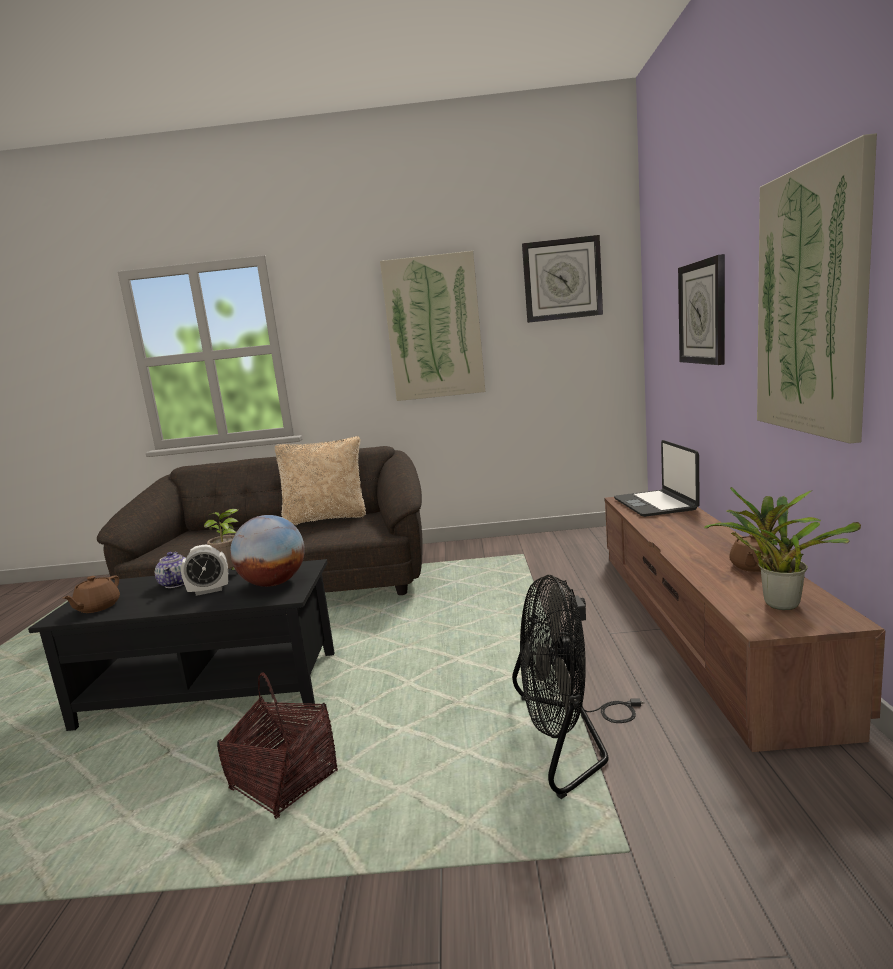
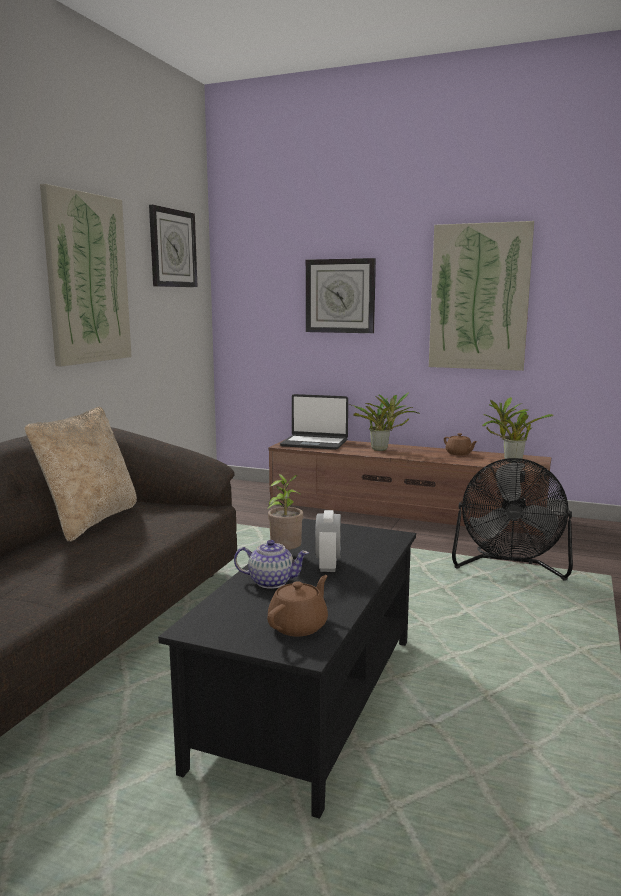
camera: 70 degrees left, 0 degrees up
(97, 607) = (299, 626): brown teapot -> brown teapot turned 90 degrees counterclockwise
(273, 583) = (349, 539): globe -> none
(284, 782) = (511, 664): basket -> none
(686, 531) = (382, 449): none -> potted plant

